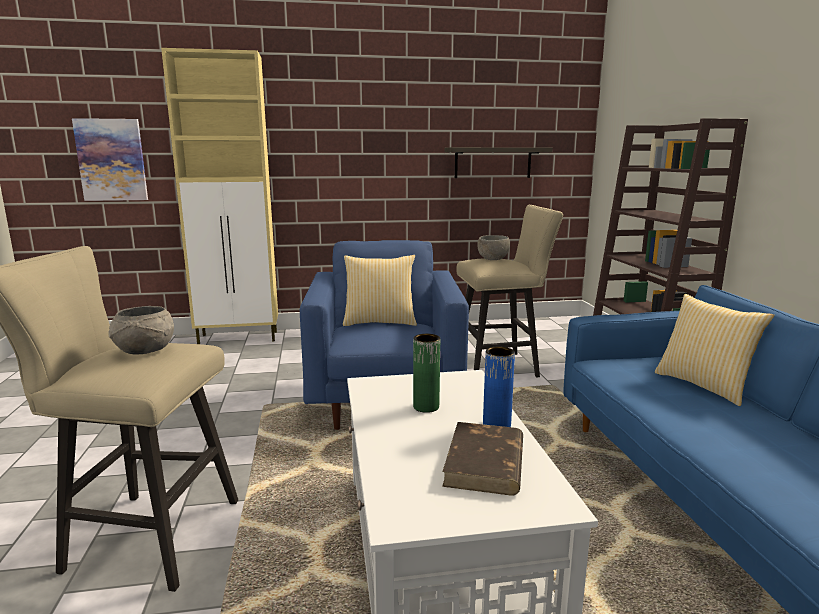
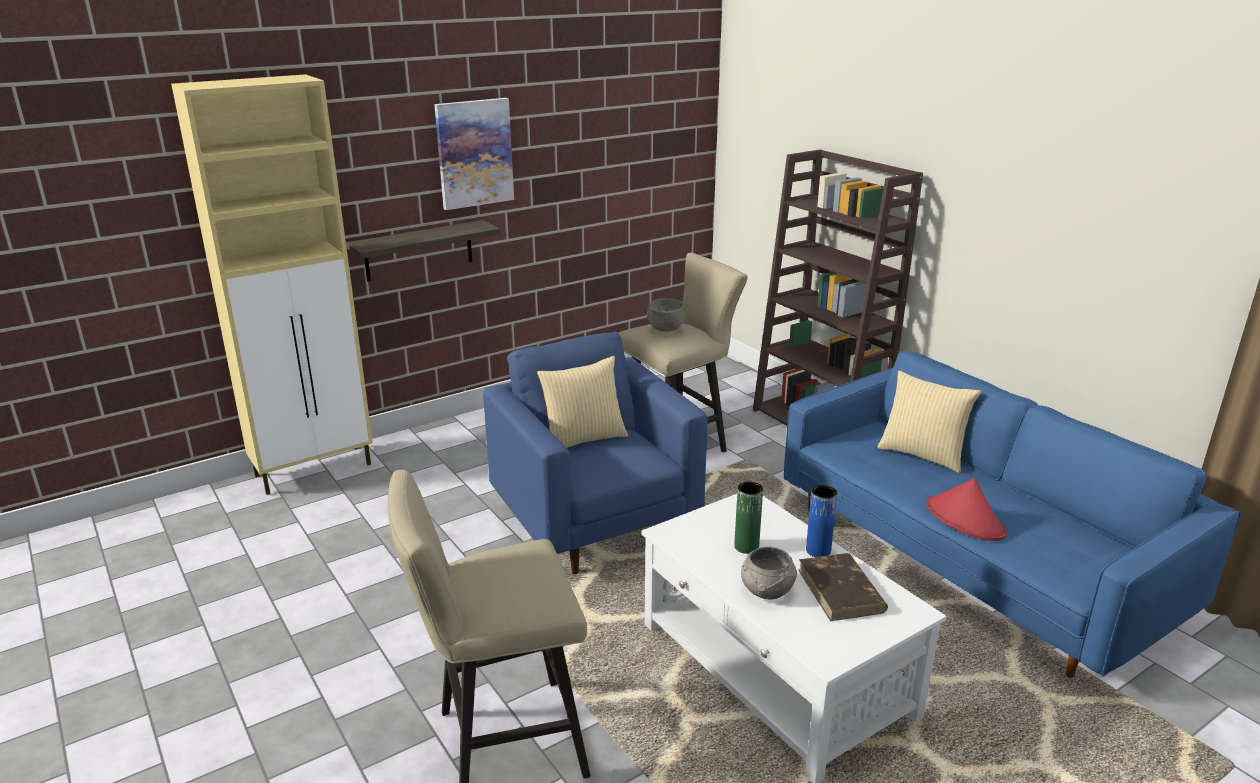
camera: 25 degrees left, 10 degrees up
(111, 160) = (86, 251): picture -> picture (474, 153)
(144, 351) = (511, 569): grey bowl -> grey bowl (767, 591)
(493, 162) = (607, 178): shelf -> shelf (418, 251)
(716, 444) = (965, 519): none -> red hat

